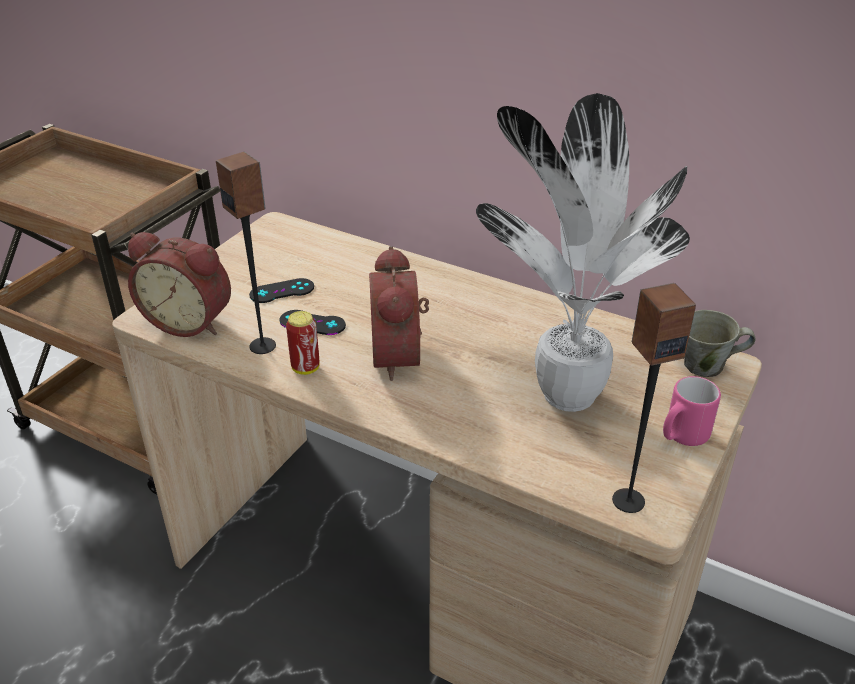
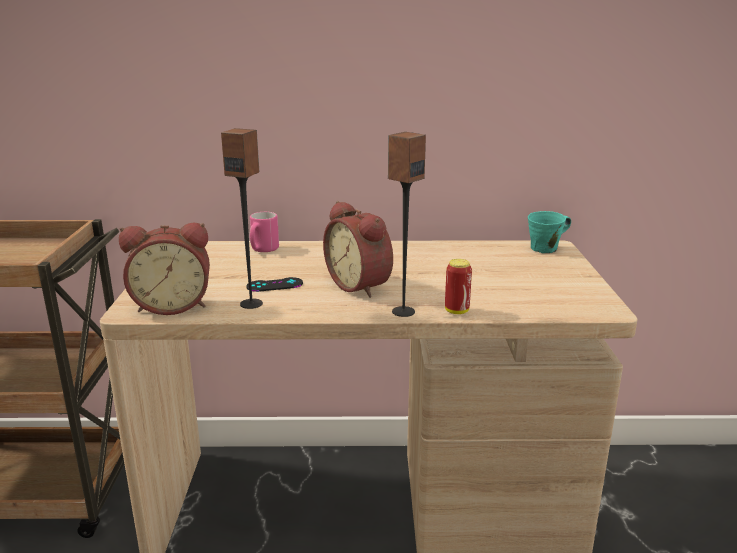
camera: 30 degrees left, 15 degrees down
(282, 291) = (229, 275): black game controller -> none
(305, 368) = (300, 306): can -> can (456, 311)
(563, 397) = (488, 278): potted plant -> none
(628, 500) = (585, 309): speaker -> speaker (403, 311)
(681, 437) = (574, 277): pink mug -> pink mug (262, 250)
(706, 366) = (546, 248): grey mug -> turquoise mug

